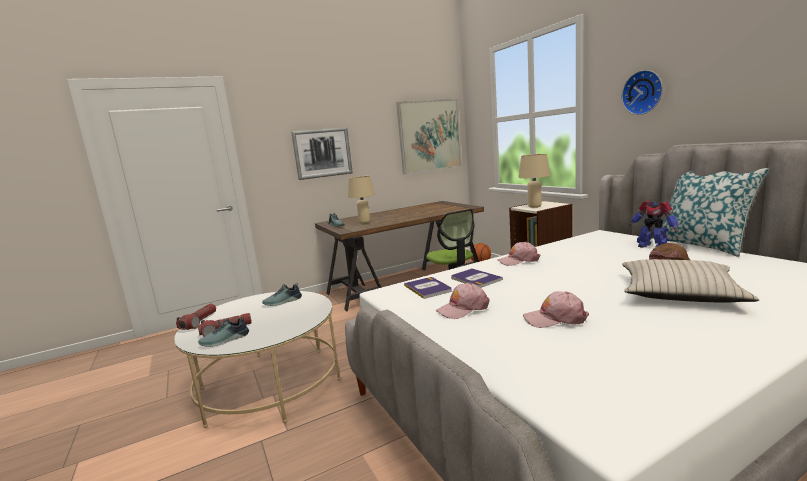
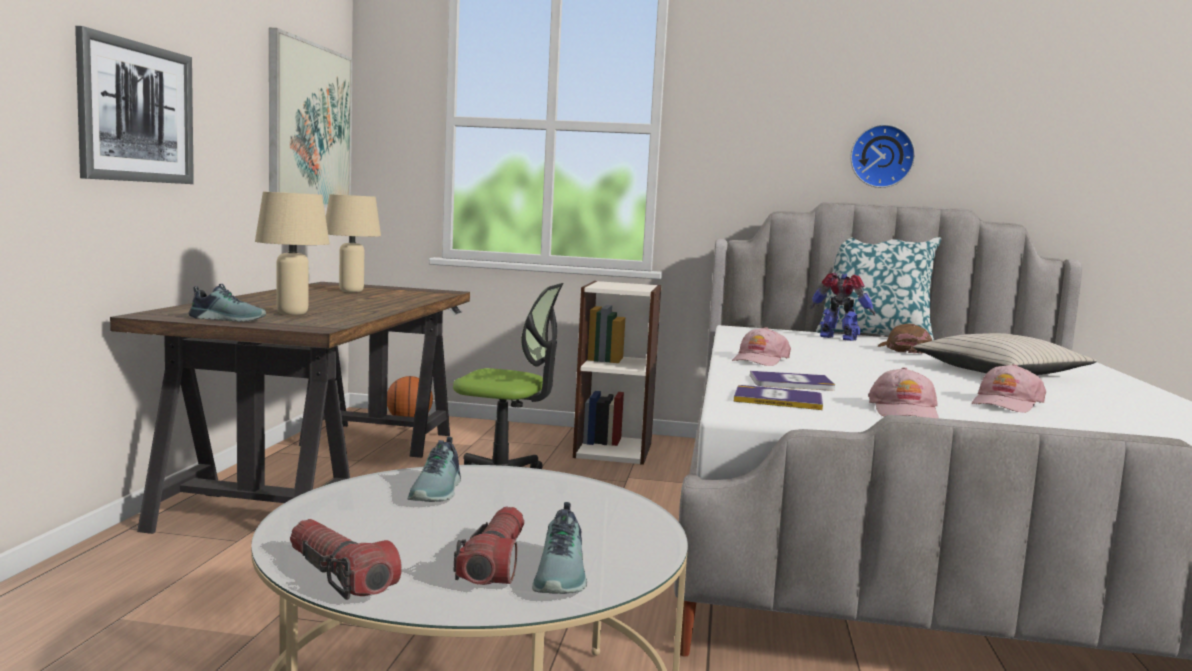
camera: 55 degrees left, 5 degrees down
(534, 207) = (621, 287): beige table lamp -> beige table lamp (350, 291)
(643, 92) = (768, 123): wall clock -> wall clock (881, 156)
(652, 247) = (838, 338): toy robot -> toy robot turned 150 degrees counterclockwise

